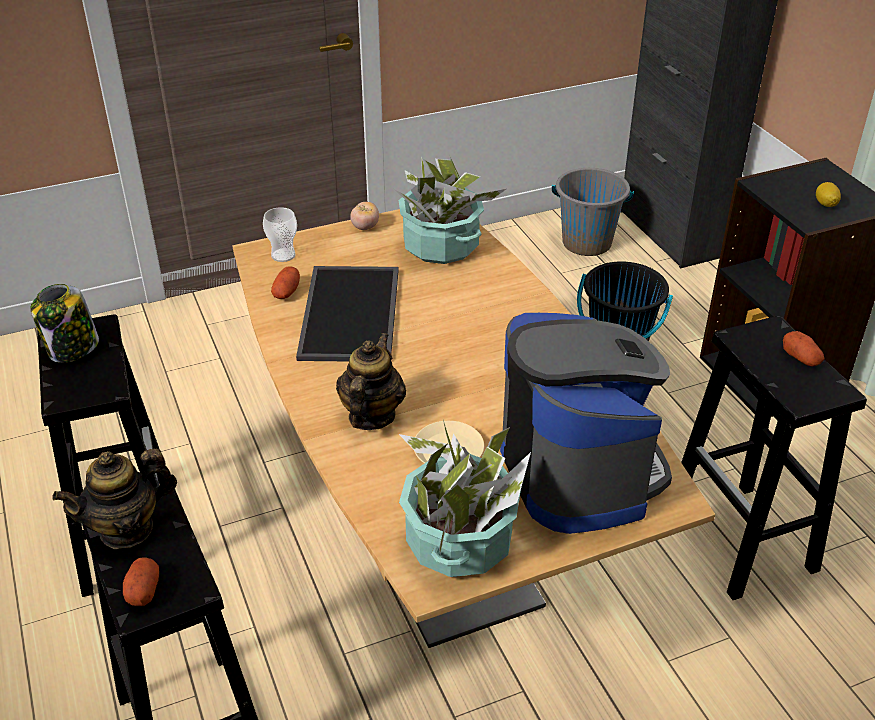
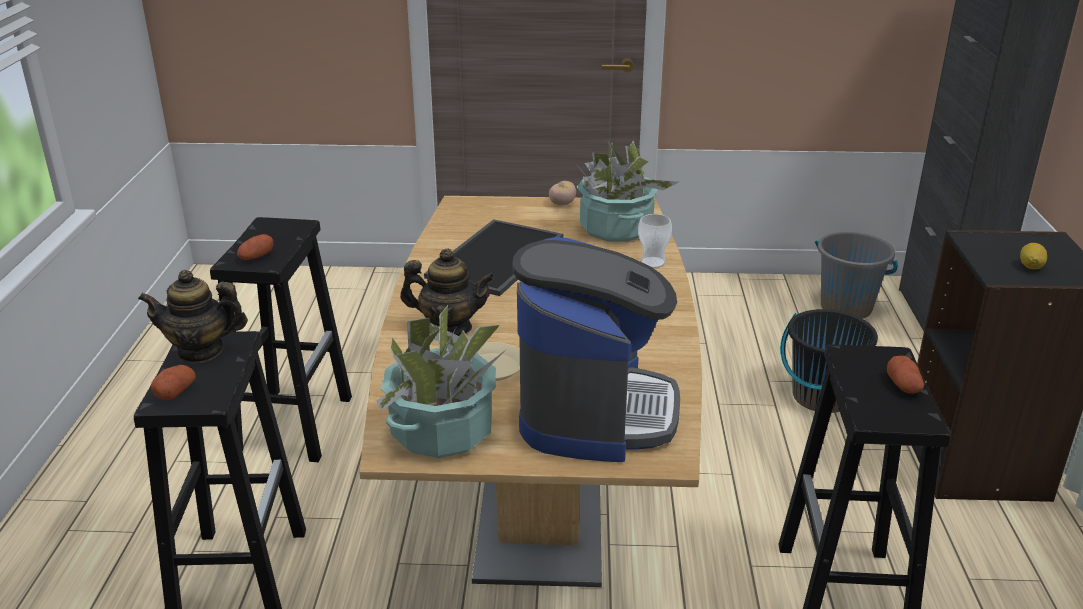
camera: 25 degrees right, 10 degrees down
(72, 349) = (268, 234): jar -> none
(283, 255) = (477, 209): cup -> cup (653, 263)
(286, 292) = (458, 233): potato -> potato (256, 257)
(371, 416) = (449, 327): teapot -> teapot turned 60 degrees clockwise

